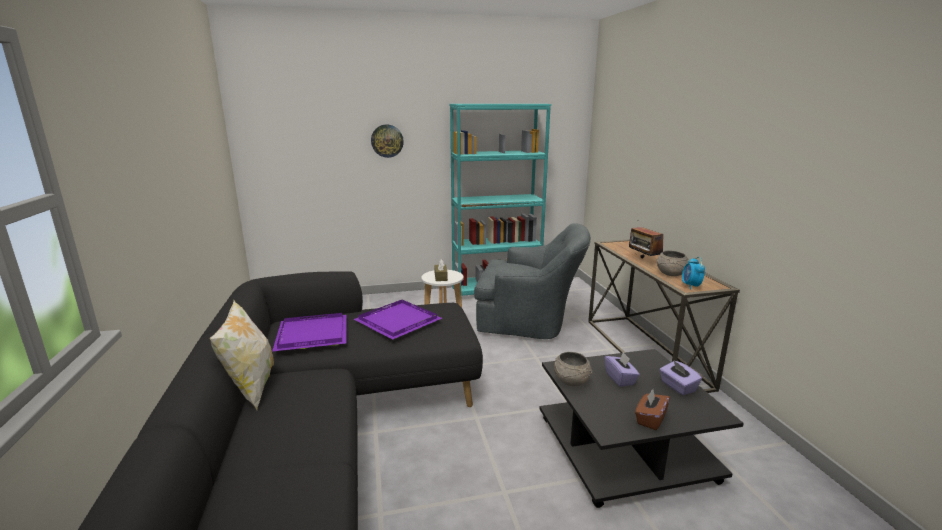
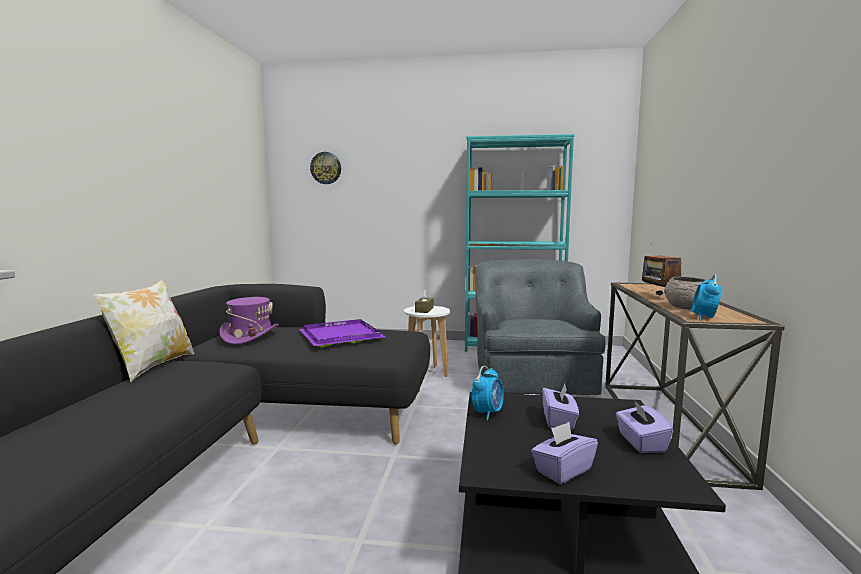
camera: 20 degrees right, 10 degrees down
(311, 334) = (250, 336): purple tray -> purple hat
(387, 141) = (405, 180): wall clock -> wall clock (326, 168)
(530, 320) = (532, 377): grey armchair -> grey armchair turned 120 degrees counterclockwise
(571, 381) = (487, 413): grey bowl -> alarm clock
(650, 419) = (563, 470): brown tissue box -> purple tissue box

